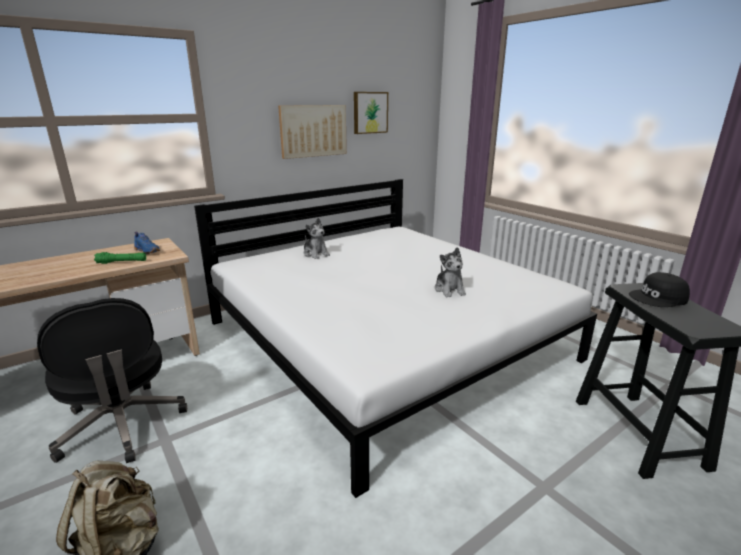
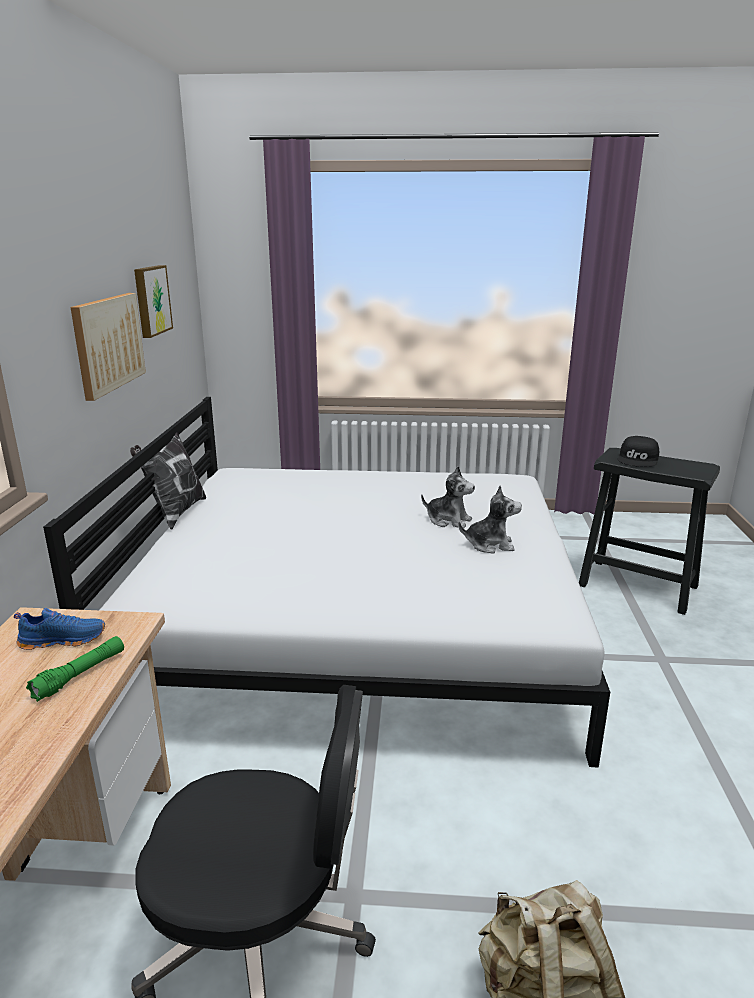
camera: 50 degrees left, 0 degrees up
(316, 254) = (215, 543): plush toy -> plush toy (490, 545)
(331, 237) = (175, 513): none -> pillow

